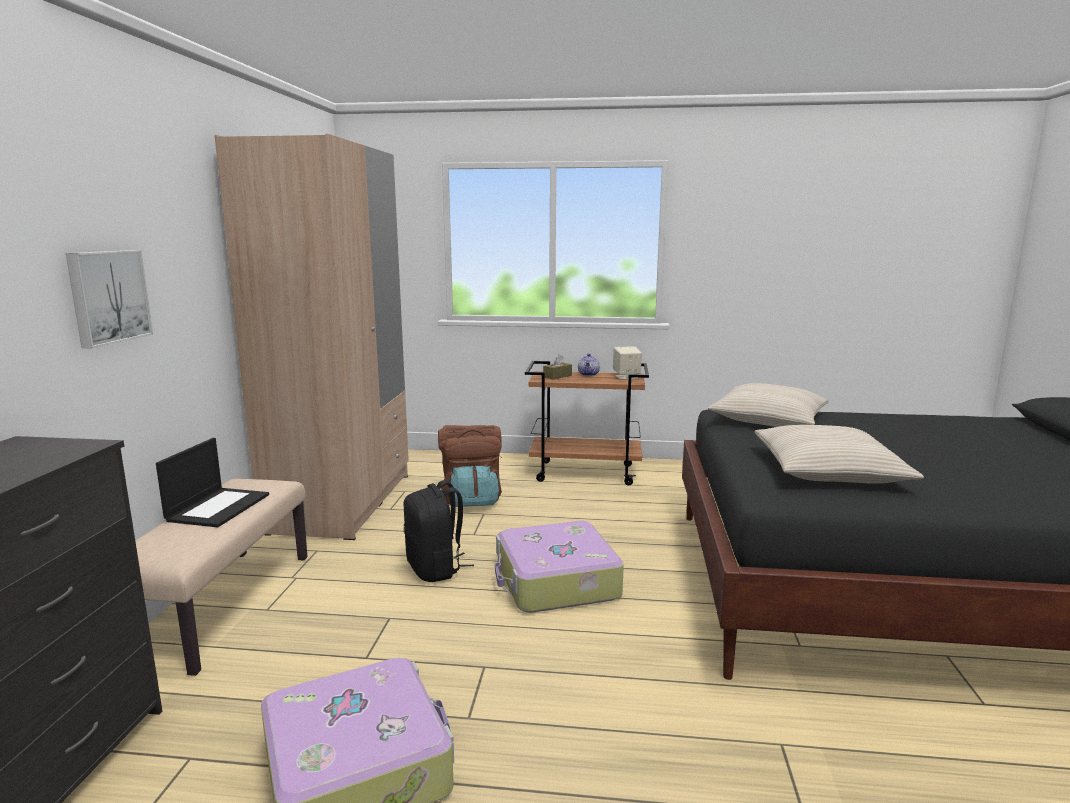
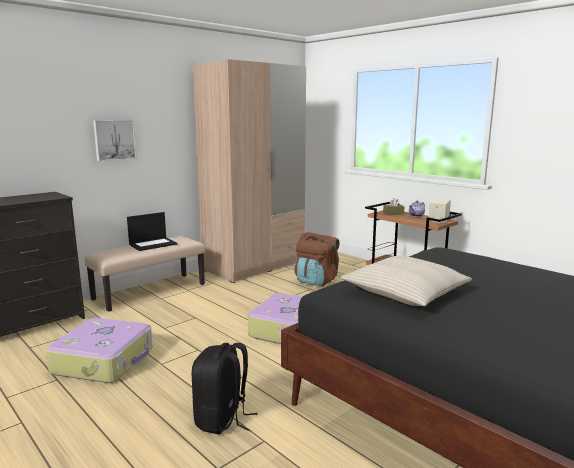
camera: 40 degrees right, 0 degrees up
(435, 569) = (245, 306): black backpack -> black backpack (222, 419)
(768, 419) = (458, 259): beige pillow -> none

